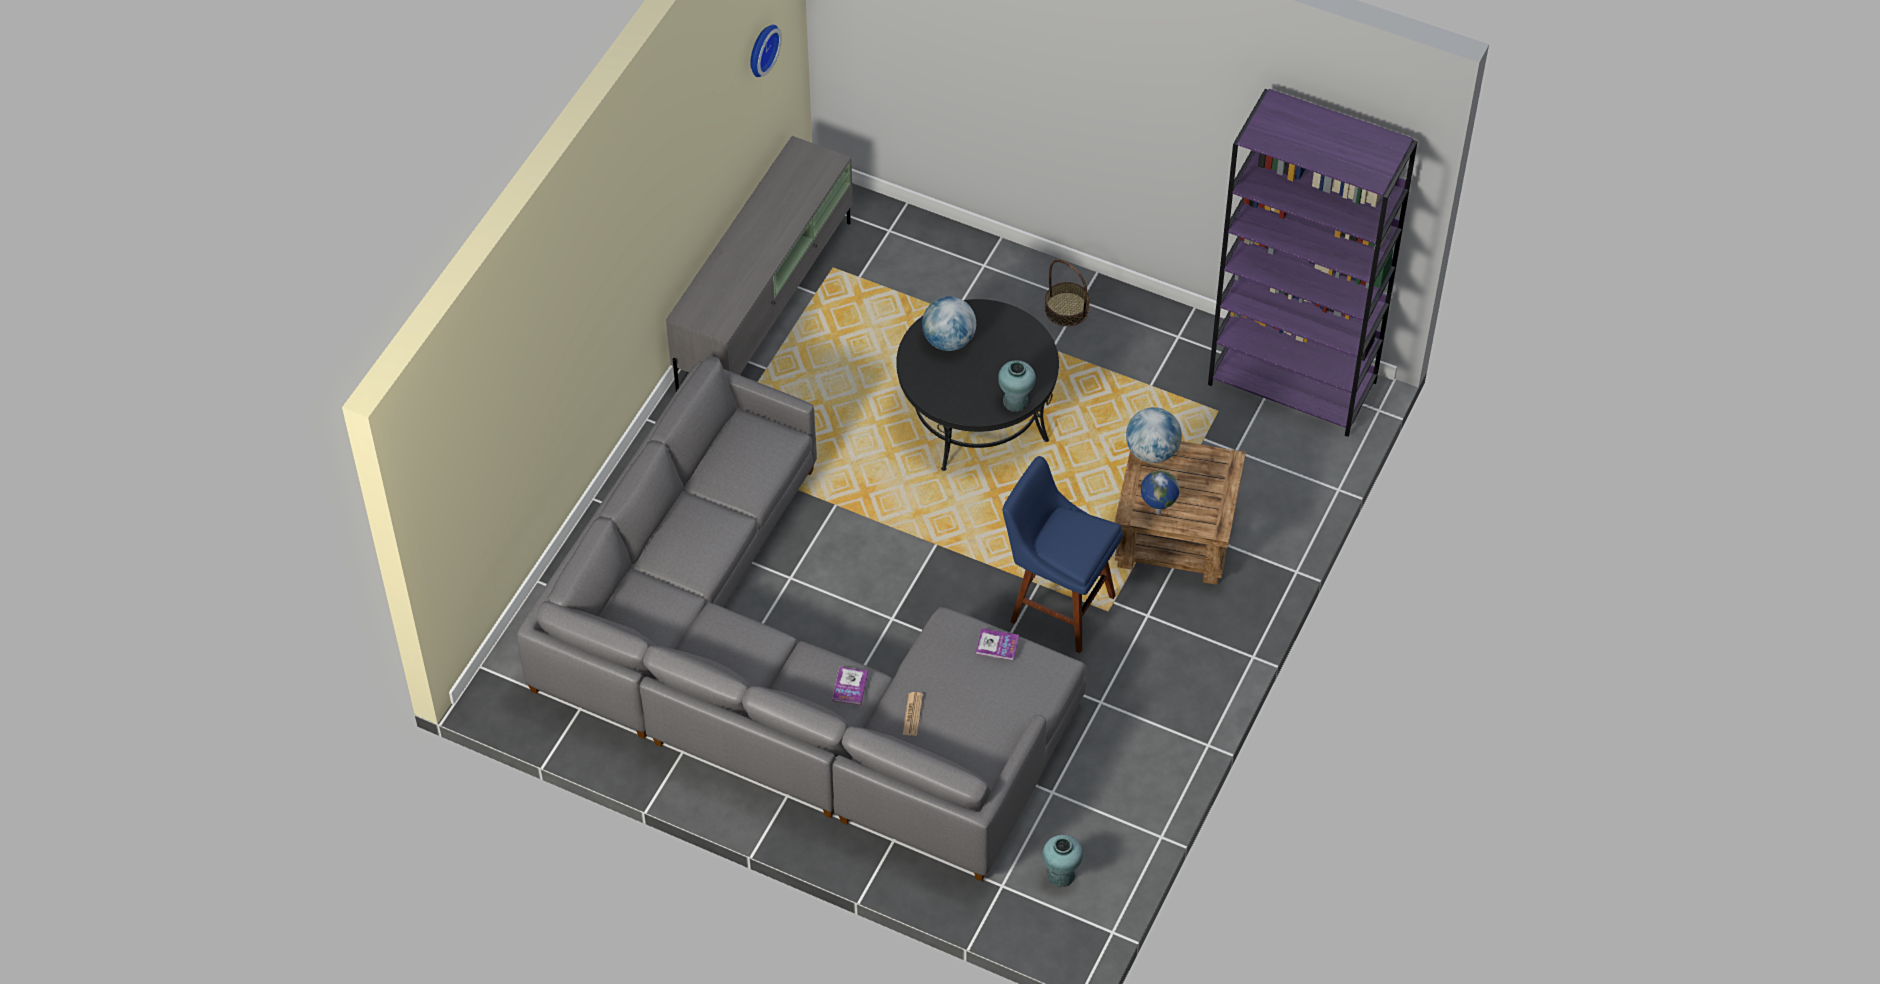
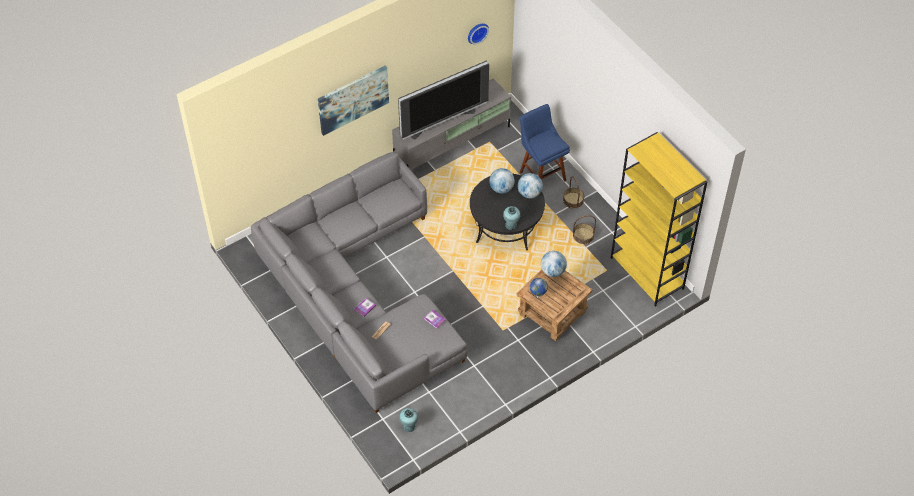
camera: 30 degrees right, 0 degrees up
(606, 283) = (353, 99): none -> picture
(752, 261) = (441, 121): none -> television
(1007, 326) = (529, 193): none -> globe
(1057, 606) = (484, 318): blue stool -> blue stool (541, 174)
(1131, 367) = (583, 236): none -> basket
(1293, 383) = (647, 273): purple bookcase -> yellow bookcase

